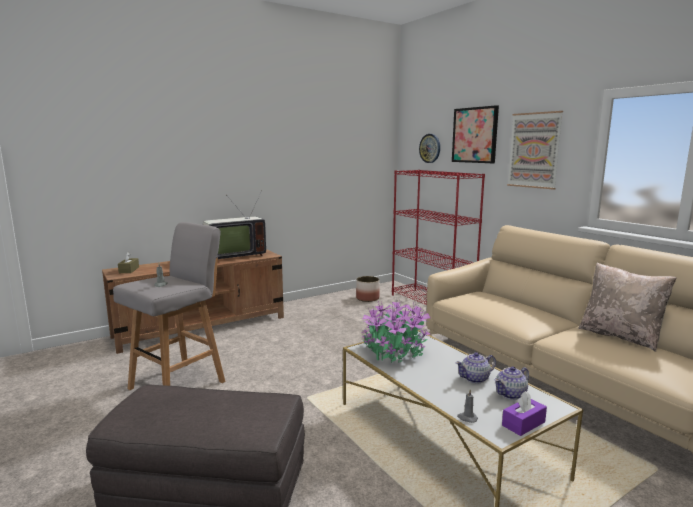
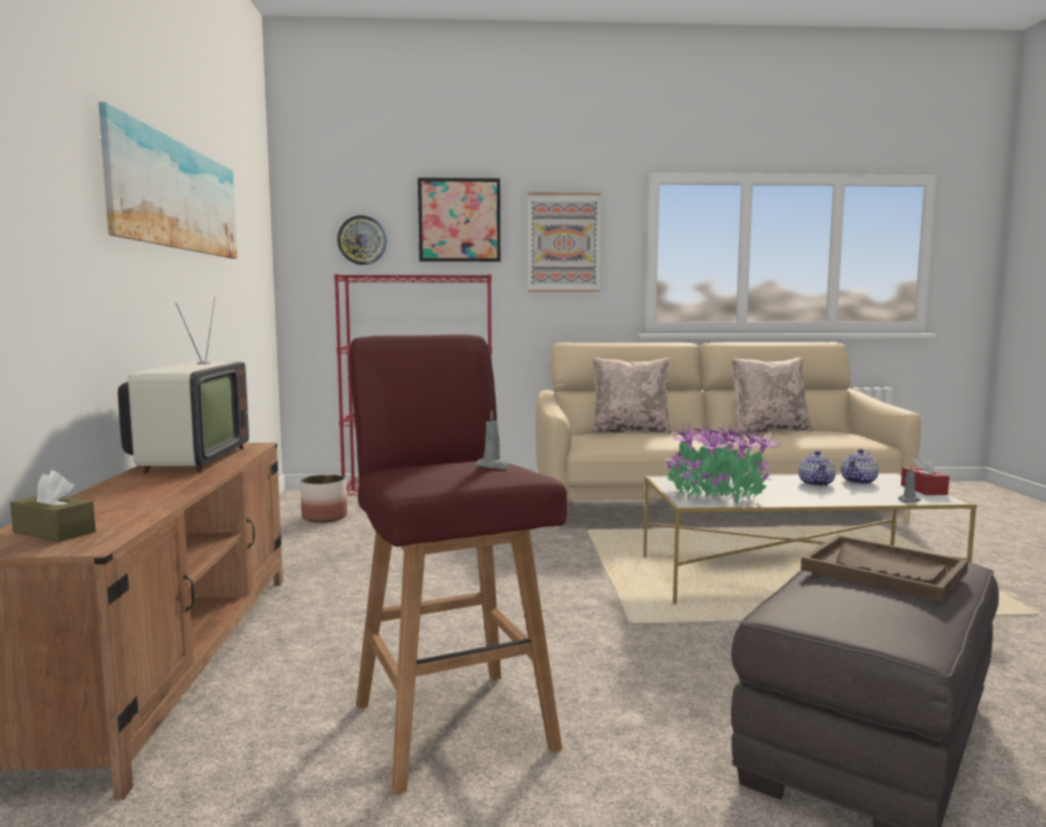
camera: 60 degrees left, 5 degrees down
(179, 384) = (452, 723): grey stool -> red stool
(224, 408) = (884, 571): none -> brown tray
(276, 143) = (174, 196): none -> picture
(511, 300) = (630, 431): none -> beige pillow
(511, 394) = (859, 481): teapot -> teapot turned 45 degrees clockwise
(523, 424) = (923, 489): purple tissue box -> red tissue box

